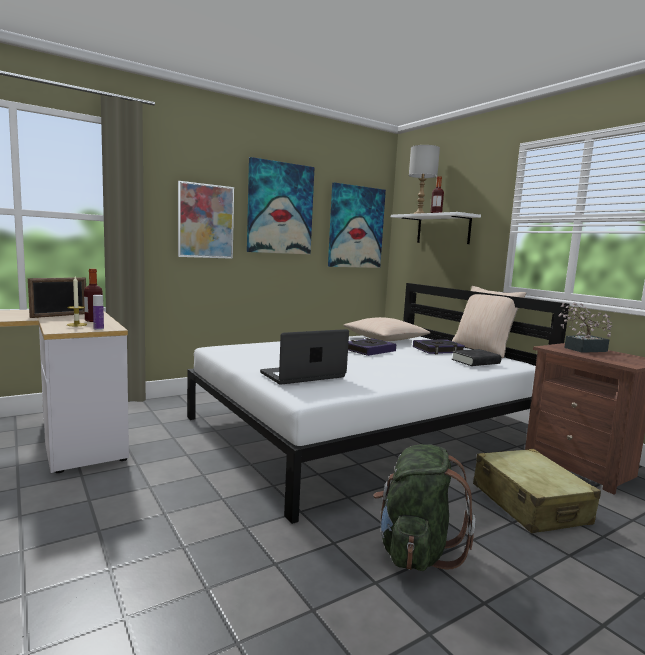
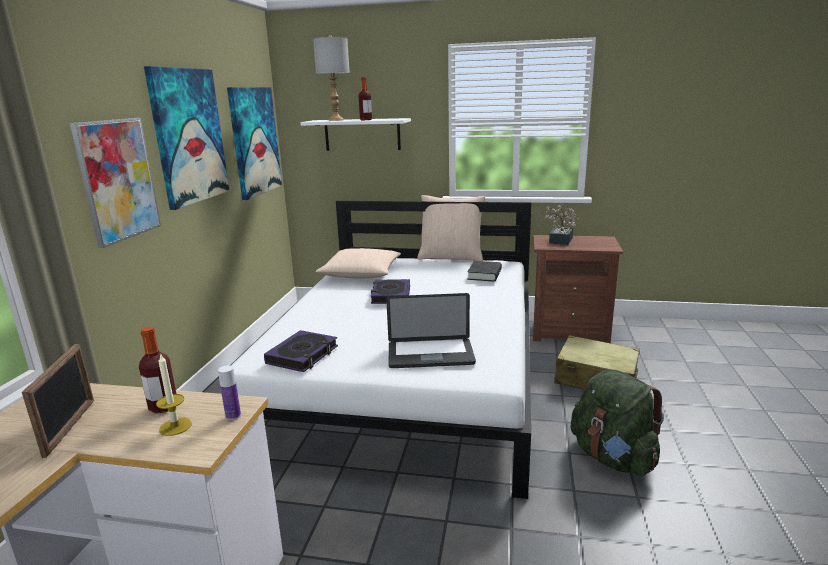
camera: 45 degrees left, 10 degrees up
(303, 375) = (430, 355): laptop -> laptop turned 105 degrees counterclockwise
(438, 350) = (429, 271): book -> book (303, 355)

